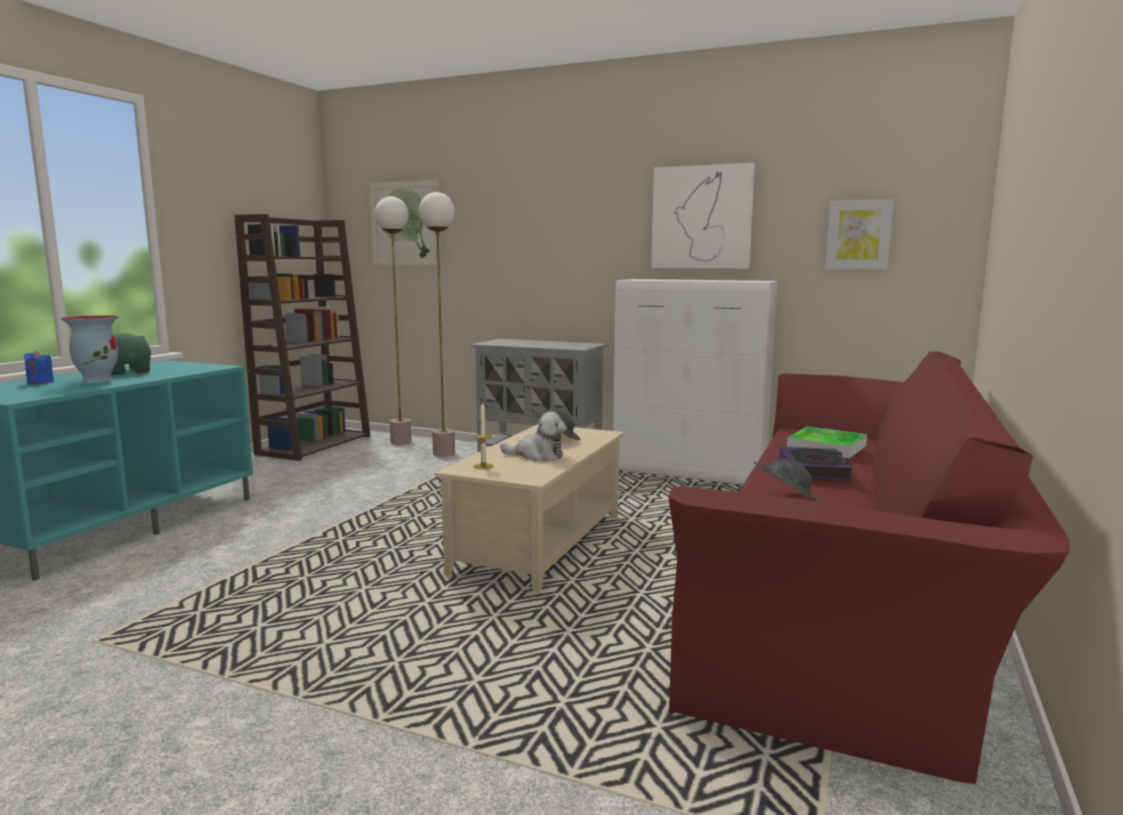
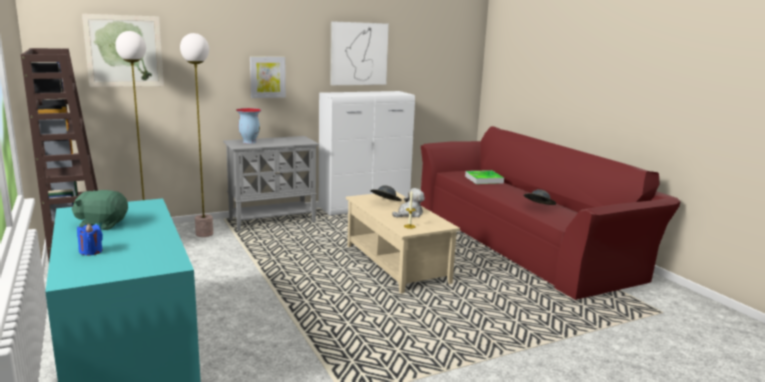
camera: 50 degrees left, 5 degrees up
(97, 380) = (131, 237): vase -> vase (249, 142)
(814, 470) = (512, 192): book -> none
(858, 235) = (434, 65): picture -> picture (267, 77)

